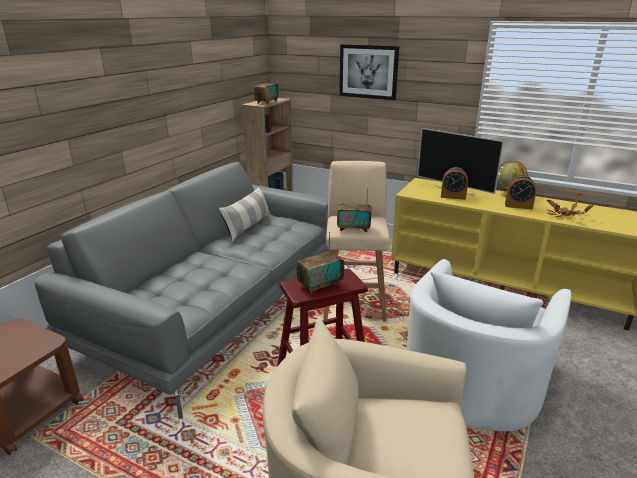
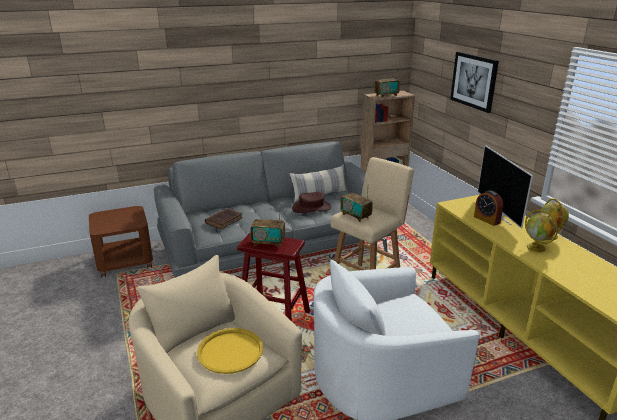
camera: 40 degrees right, 0 degrees up
(183, 288) = (224, 220): none -> brown book
(261, 241) = (311, 208): none -> brown hat
(416, 429) = (230, 351): none -> yellow tray
(518, 206) = (536, 248): alarm clock -> globe
(563, 215) = (568, 271): potted plant -> none

